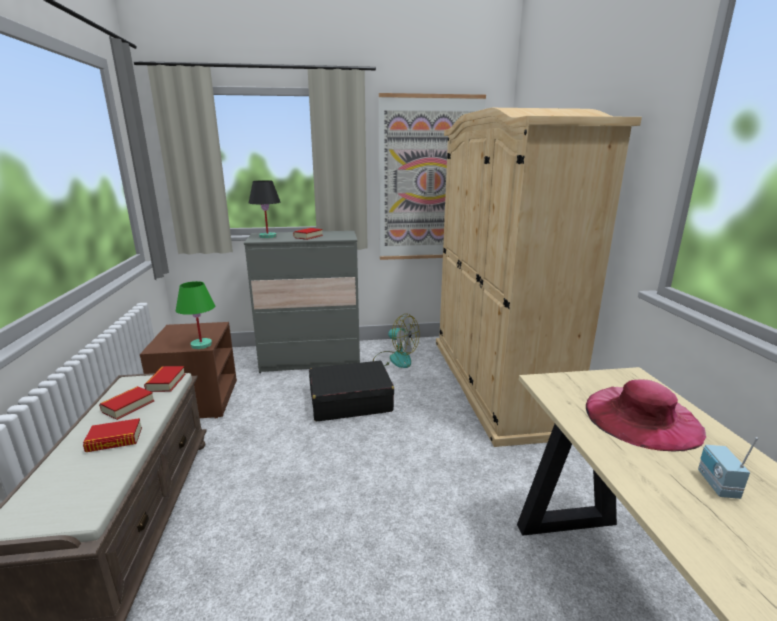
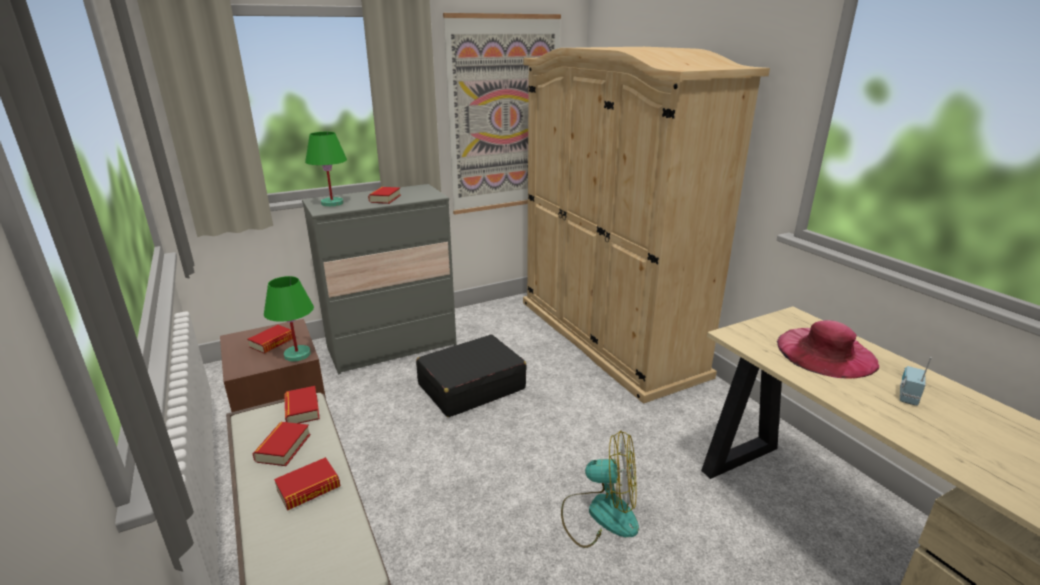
camera: 20 degrees left, 5 degrees up
(193, 334) = (272, 343): none -> book
(268, 236) = (333, 203): black table lamp -> green table lamp
(395, 359) = (489, 329): fan -> fan (600, 514)
(716, 485) = (906, 396): radio -> radio turned 45 degrees clockwise

